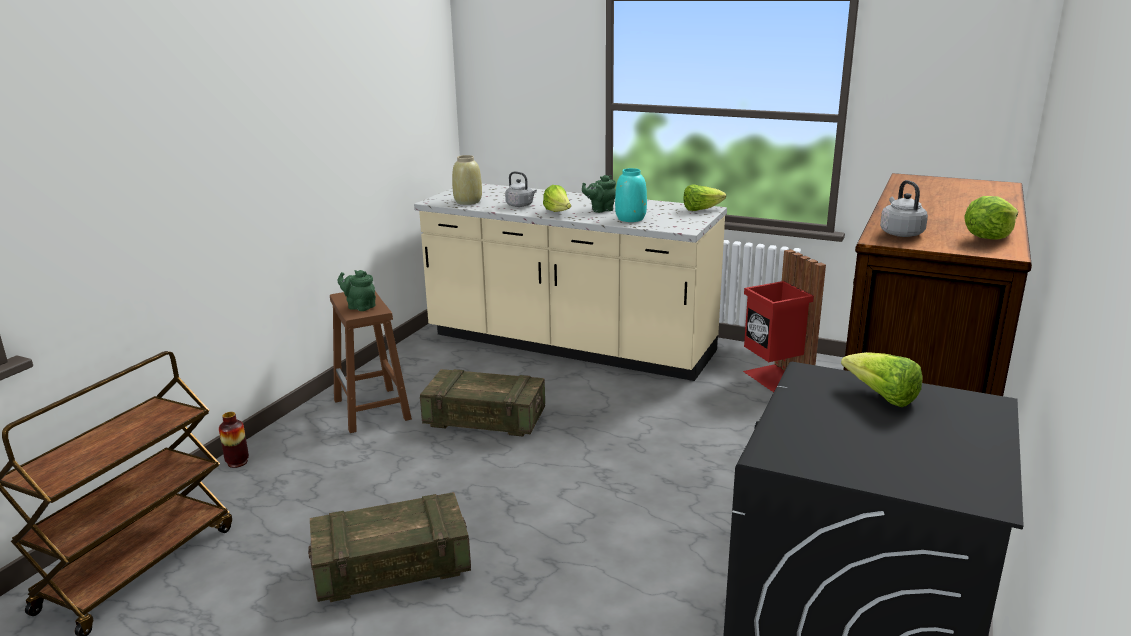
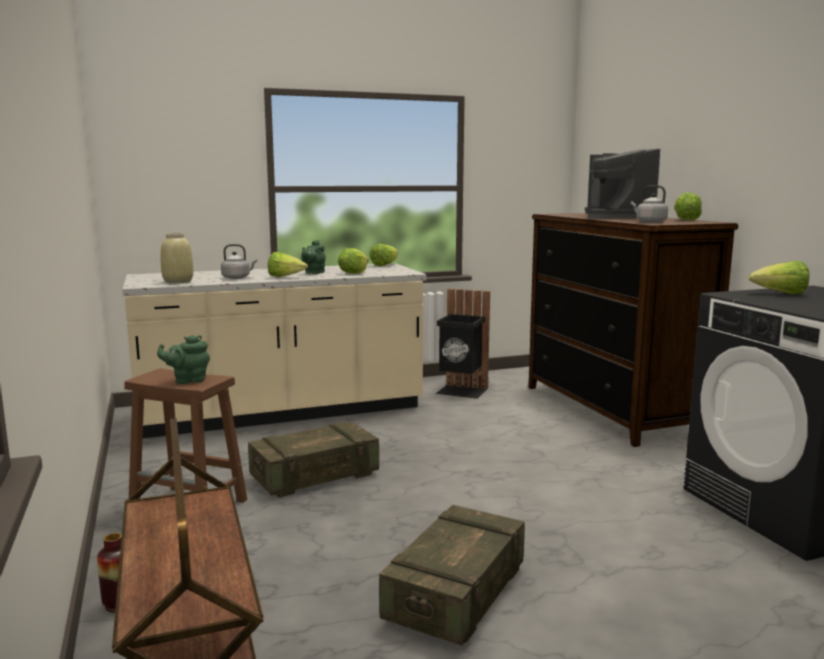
camera: 45 degrees left, 10 degrees down
(630, 219) = (353, 273): turquoise vase -> lettuce
(775, 378) = (461, 391): red trash can -> black trash can
(943, 206) = (617, 217): none -> coffee machine

